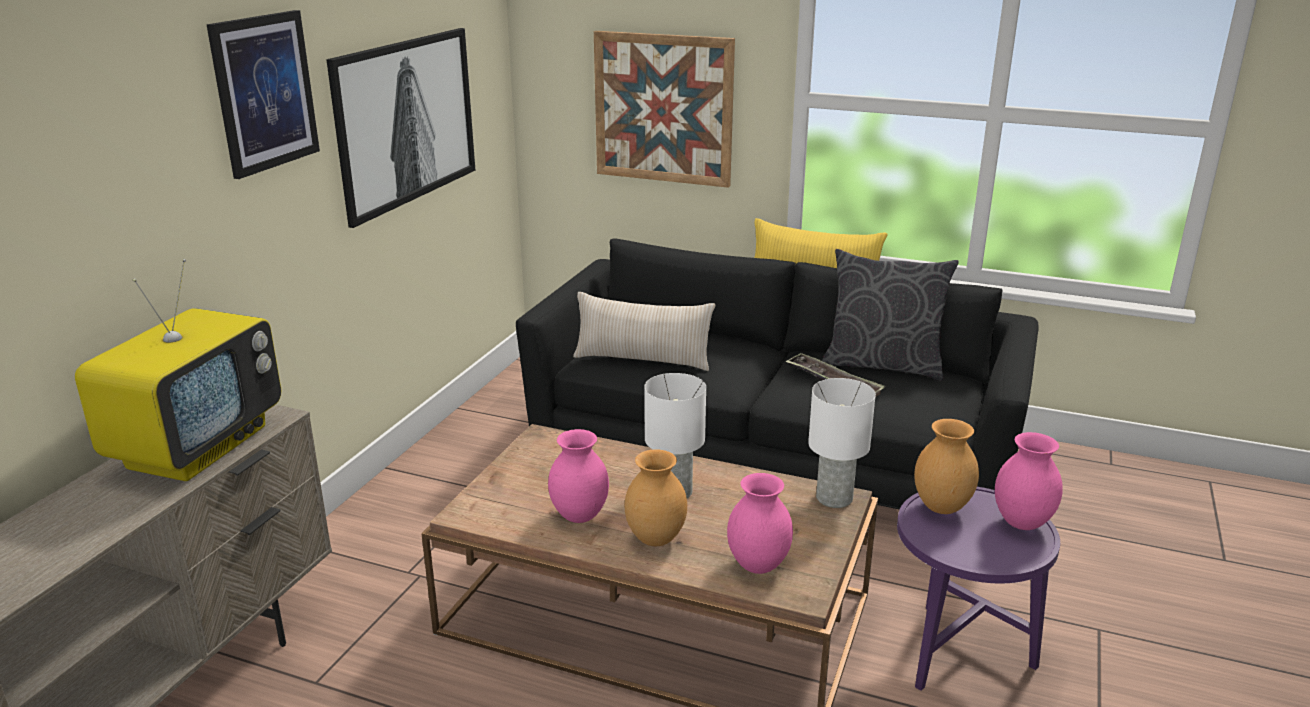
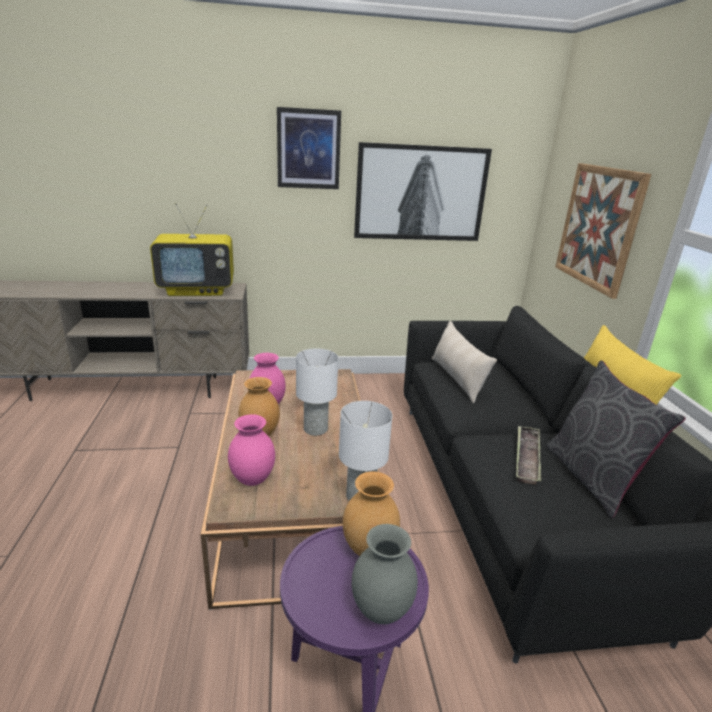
camera: 60 degrees right, 0 degrees up
(1023, 523) = (382, 611): pink vase -> grey vase

